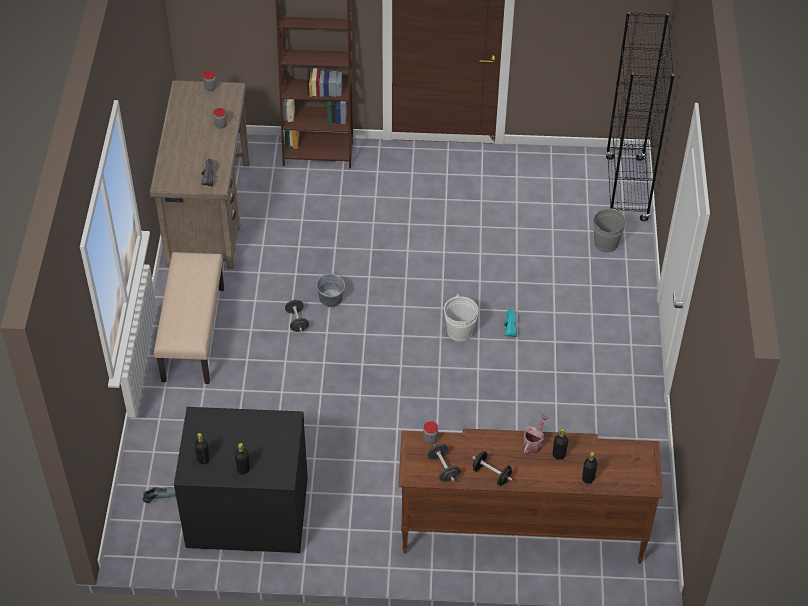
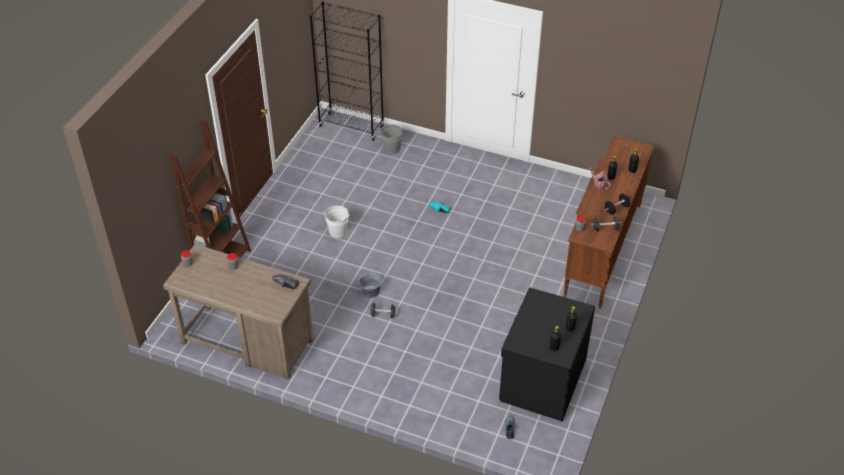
camera: 70 degrees left, 5 degrees down
(192, 333) = (365, 377): beige bench -> none
(460, 331) = (432, 234): white bucket -> white bucket (338, 231)

